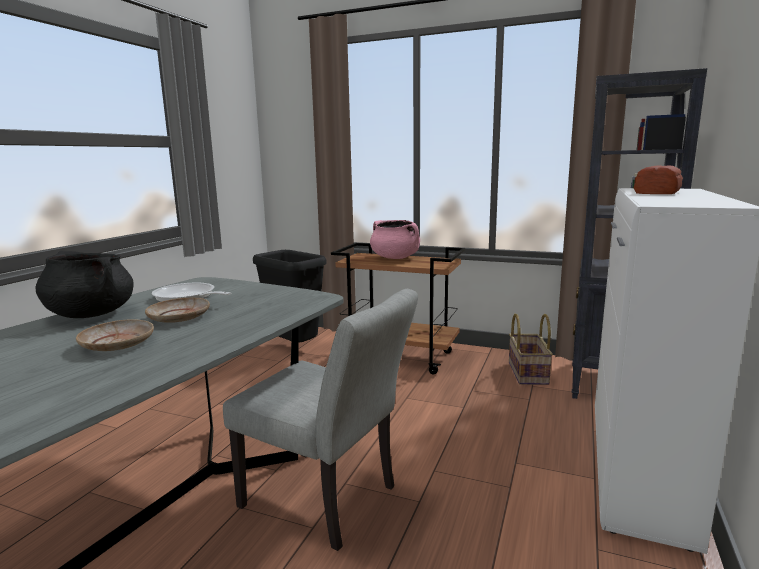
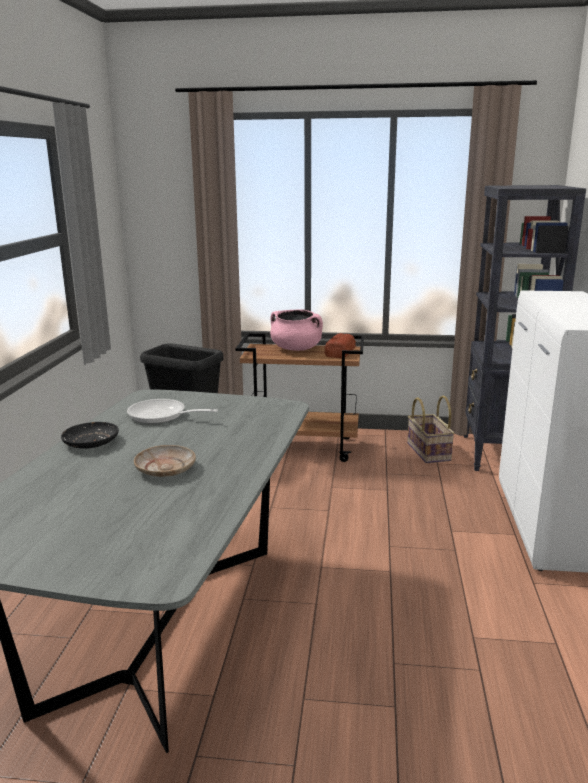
camera: 15 degrees left, 5 degrees up
(90, 314) = (91, 442): black cooking pot -> black plate
(179, 317) = (184, 438): beige plate -> none
(328, 500) = (315, 582): grey chair -> none
(656, 192) = (558, 301): bread -> bread (339, 352)

